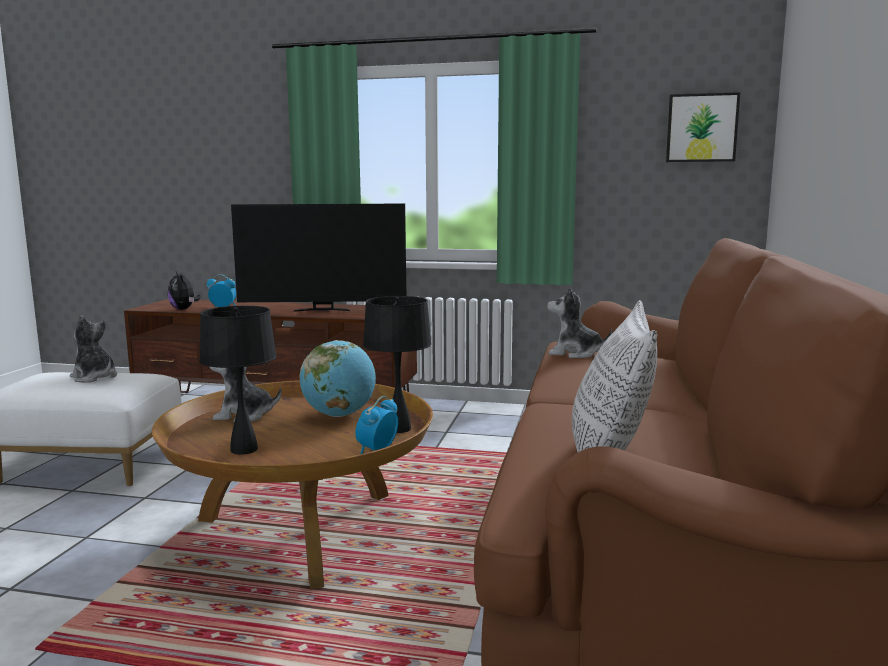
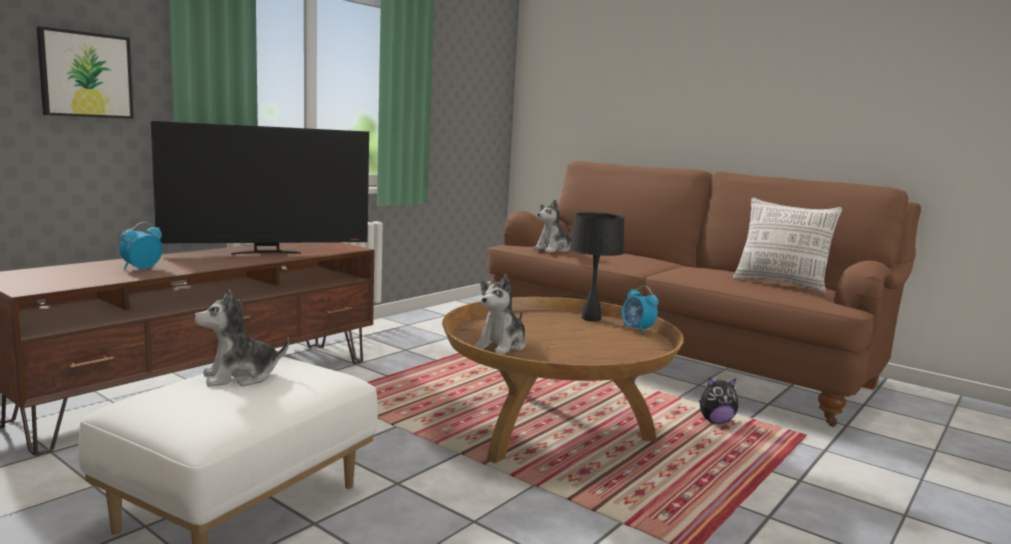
camera: 65 degrees left, 0 degrees up
(184, 309) = (103, 279): plush toy -> plush toy (715, 421)
(244, 449) = (598, 356): black table lamp -> none
(323, 310) = (266, 252): television -> television turned 45 degrees clockwise
(339, 415) = (537, 324): globe -> none
(701, 128) = (484, 77): picture -> picture (85, 75)

